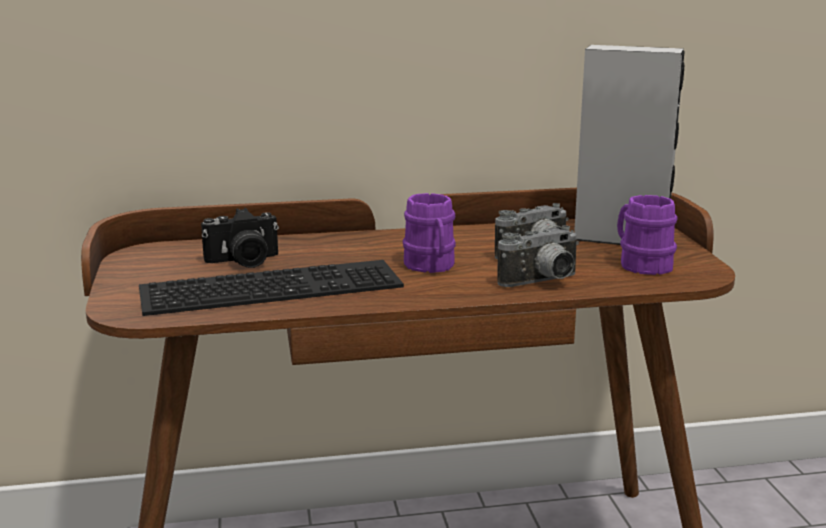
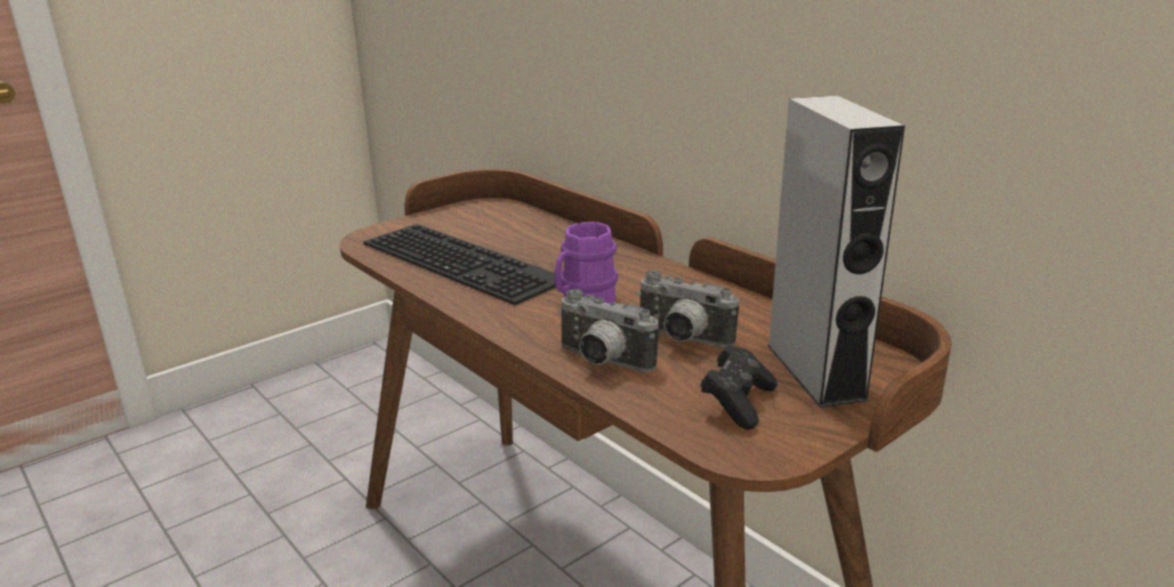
camera: 60 degrees right, 5 degrees up
(243, 262) = (508, 237): camera -> none
(640, 264) = (738, 402): purple mug -> black game controller

